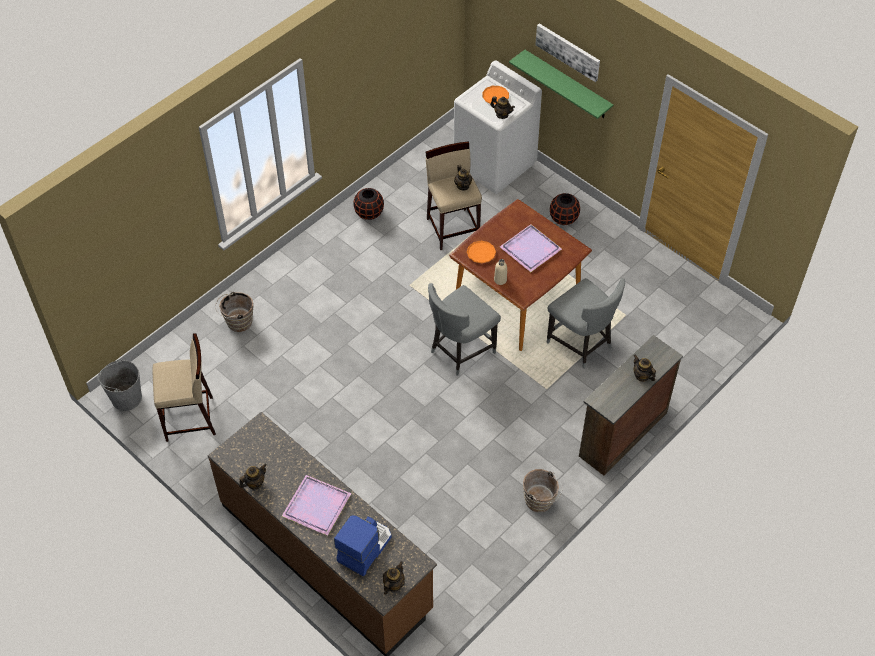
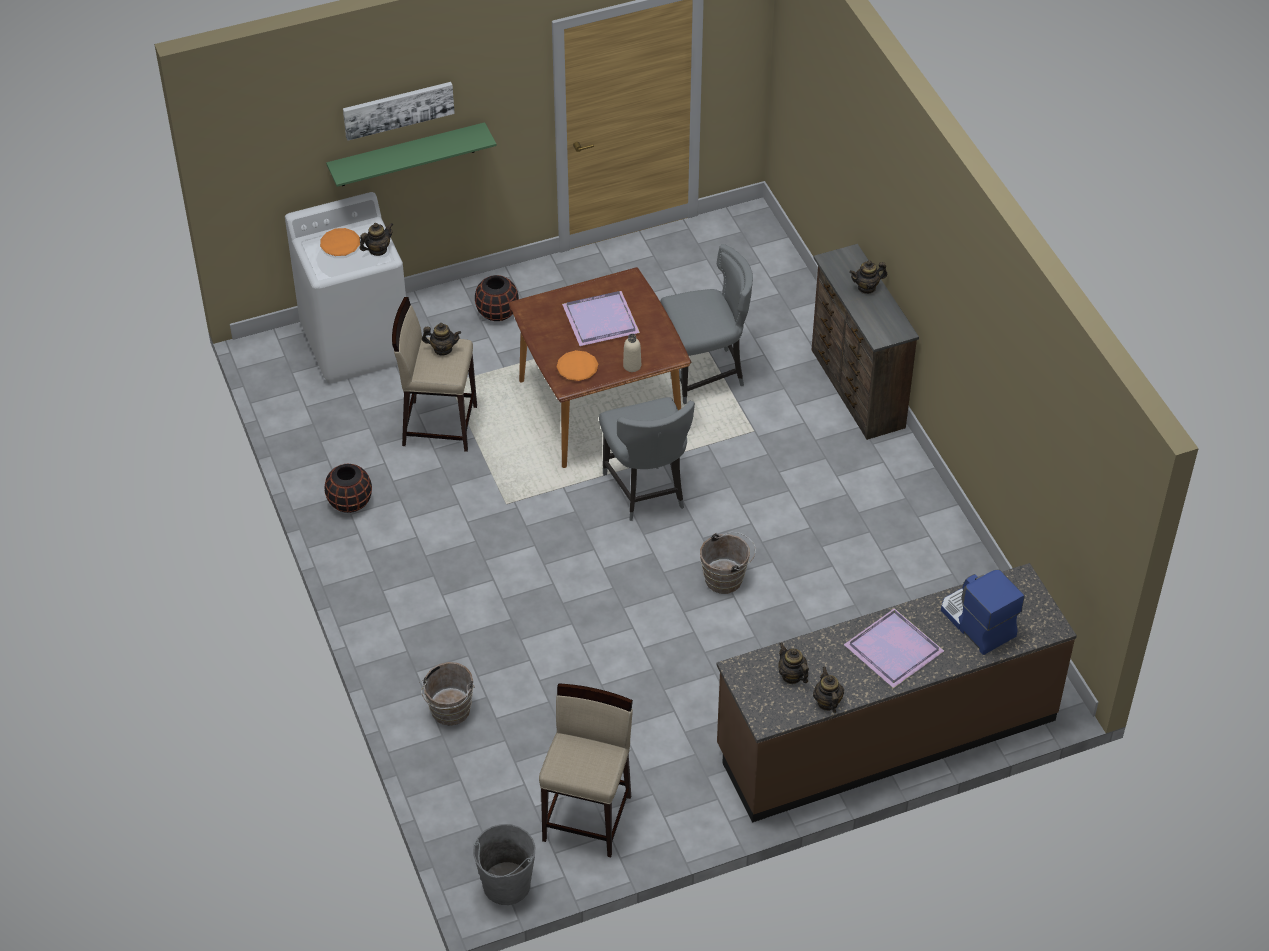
camera: 65 degrees left, 5 degrees down
(393, 584) = (1040, 612): teapot -> teapot (792, 676)
(540, 502) = (912, 498): brown bucket -> brown bucket (727, 578)

